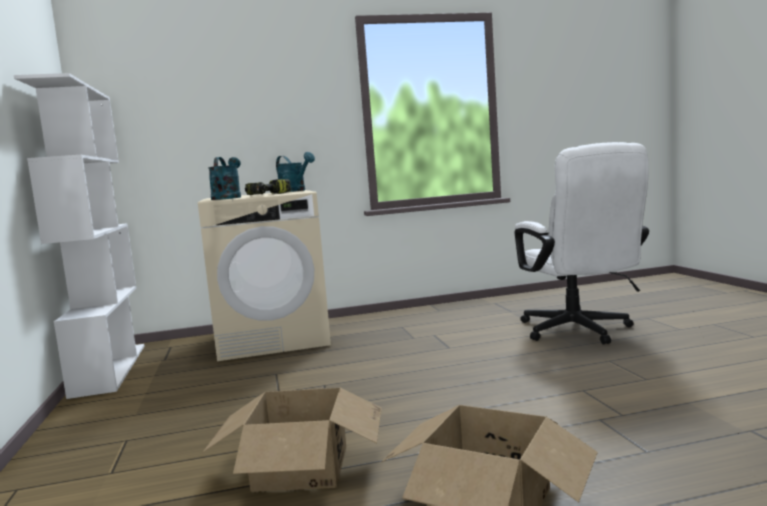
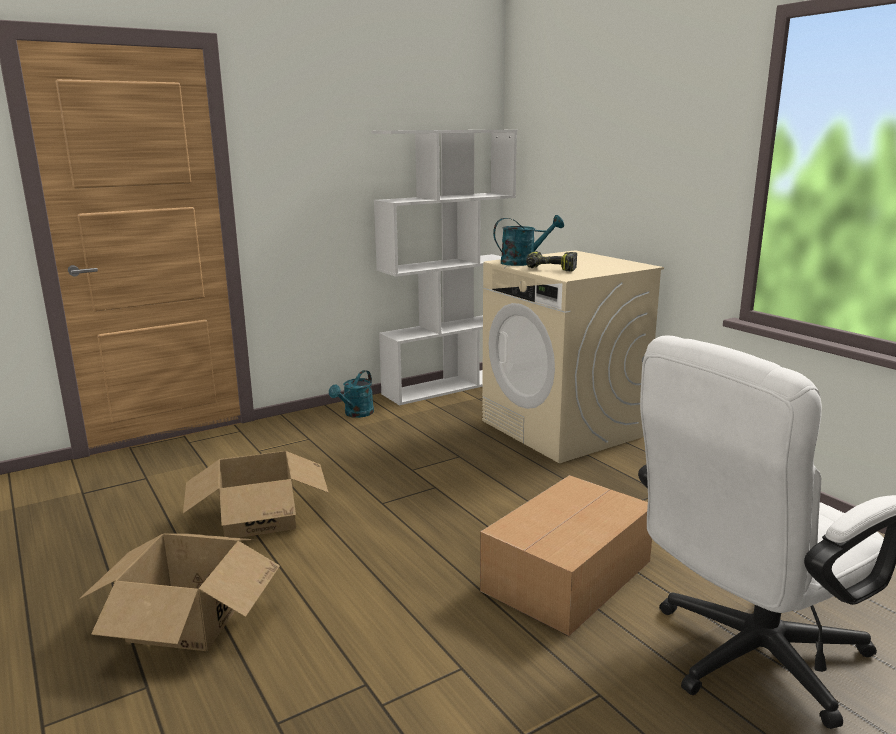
camera: 70 degrees right, 10 degrees up
(295, 191) = (624, 268): turquoise watering can -> turquoise watering can (356, 414)
(486, 356) = (570, 575): none -> cardboard box

